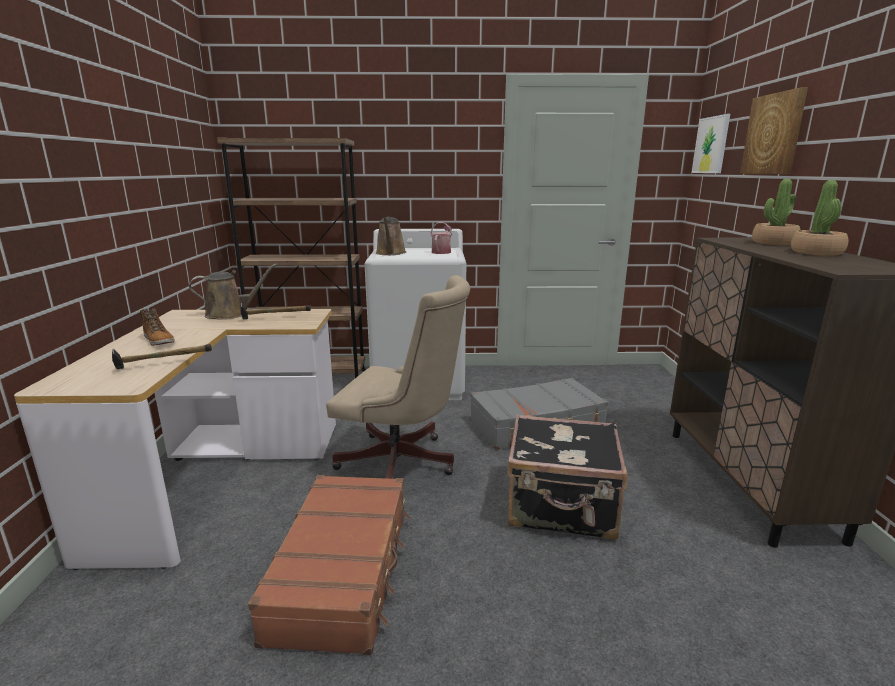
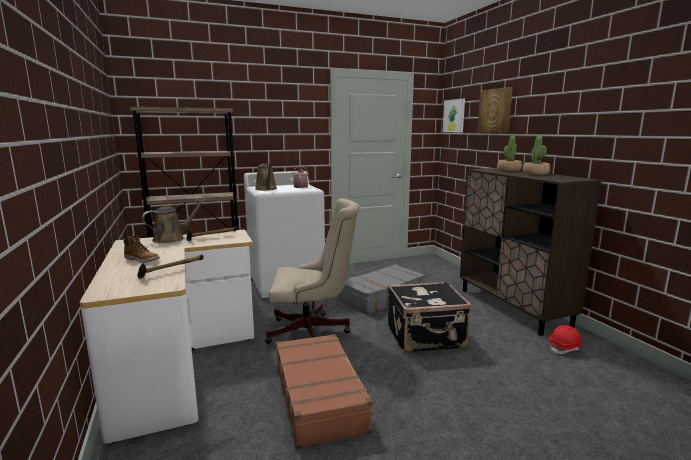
camera: 20 degrees left, 5 degrees down
(810, 584) = (565, 348): none -> red hard hat

